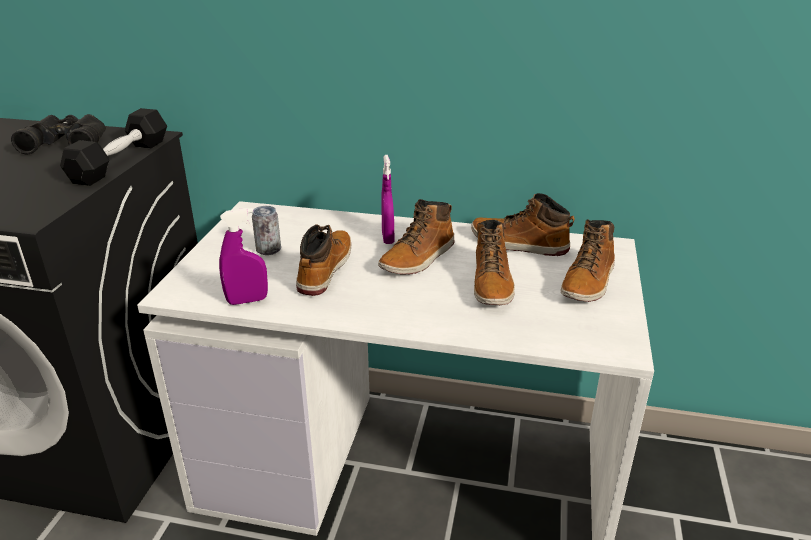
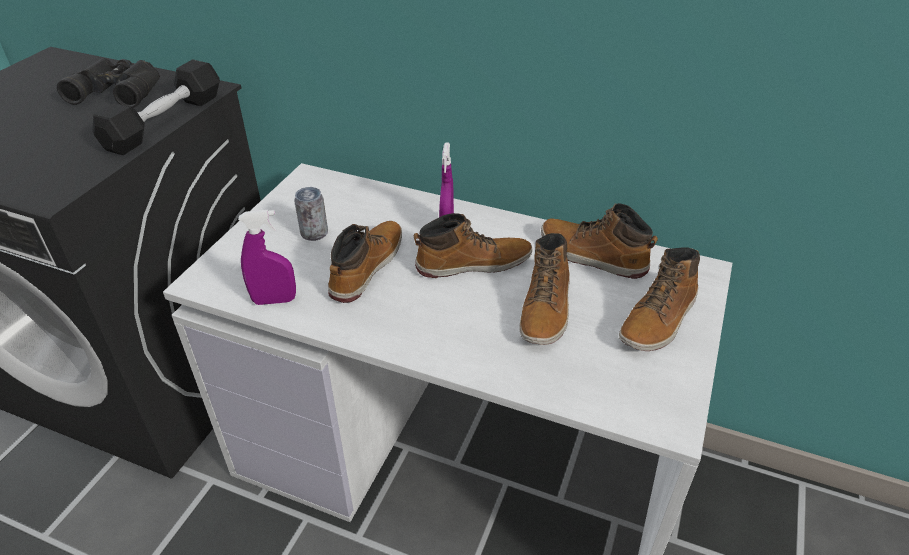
camera: 10 degrees right, 10 degrees up
(419, 258) = (473, 263): boot -> boot turned 150 degrees counterclockwise

